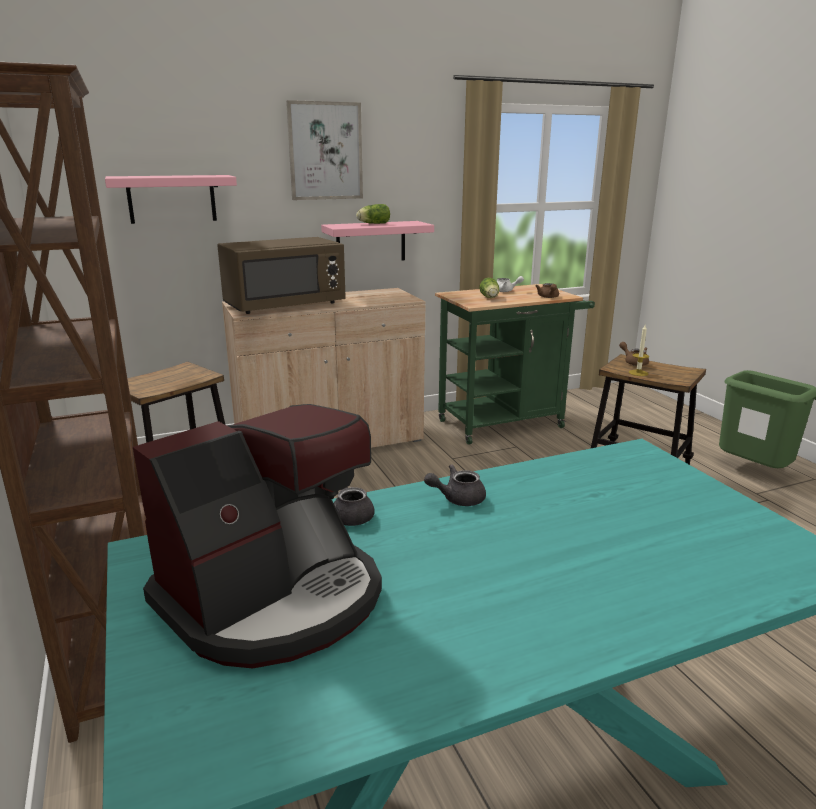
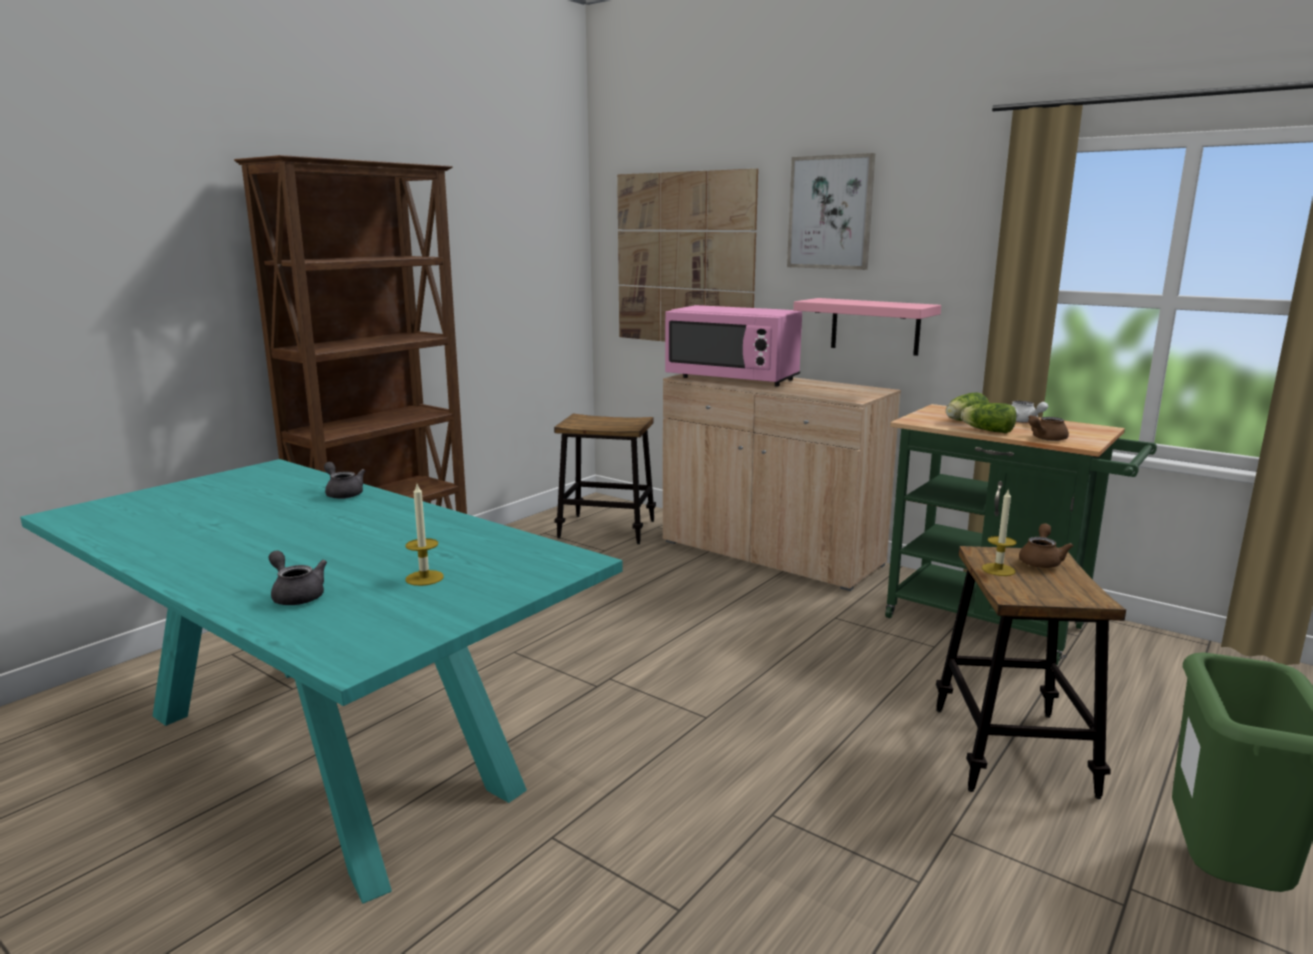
camera: 60 degrees right, 5 degrees down
(172, 199) = (684, 259): pink shelf -> picture
(274, 598) = (226, 499): coffee machine -> none
(285, 305) = (733, 379): brown microwave -> pink microwave
(372, 223) = (864, 301): lettuce -> lettuce (986, 430)
(457, 499) = (397, 515): grey teapot -> grey teapot (296, 595)
(652, 511) = (424, 578): none -> candle

